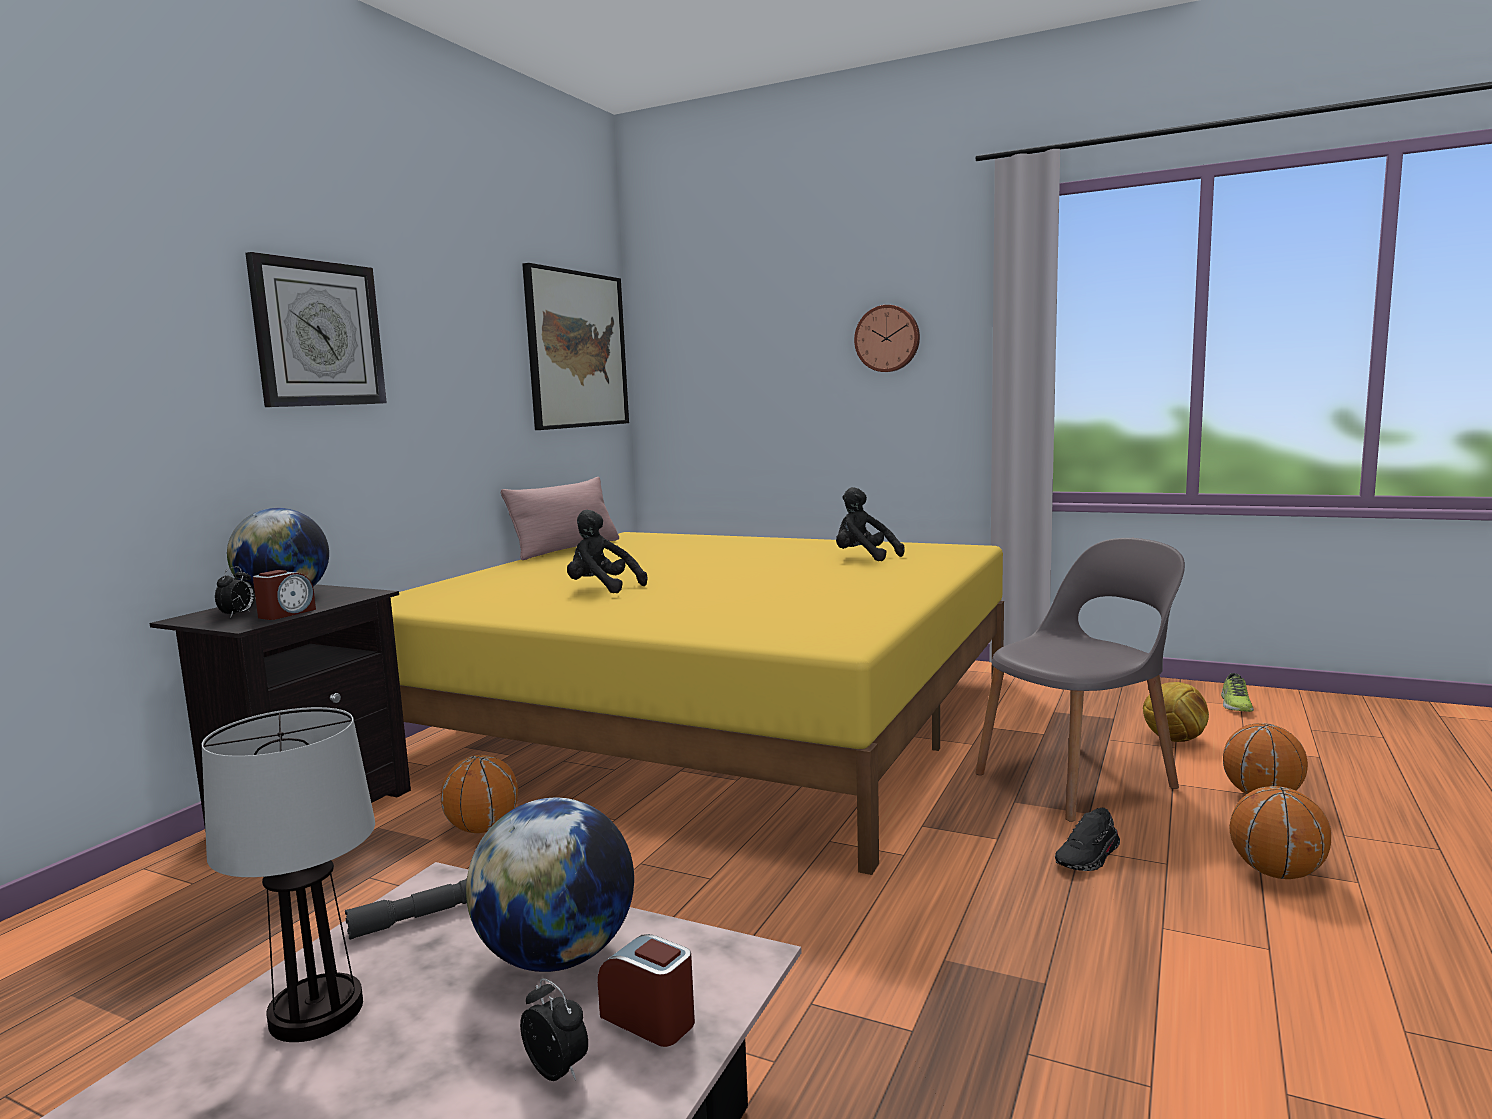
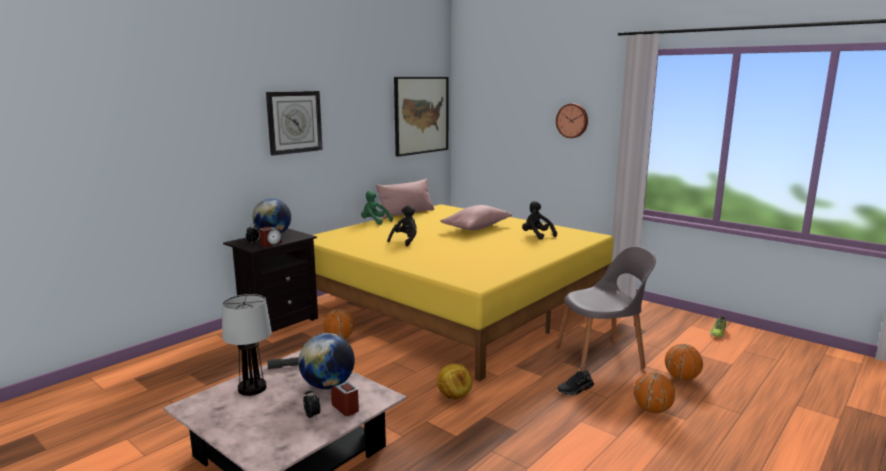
camera: 15 degrees right, 5 degrees up
(507, 566) = (374, 222): none -> green plush toy
(602, 588) = (405, 241): black plush toy -> black plush toy turned 75 degrees clockwise
(732, 557) = (476, 228): none -> pink pillow
(1173, 740) = (666, 345): football -> football (454, 396)

